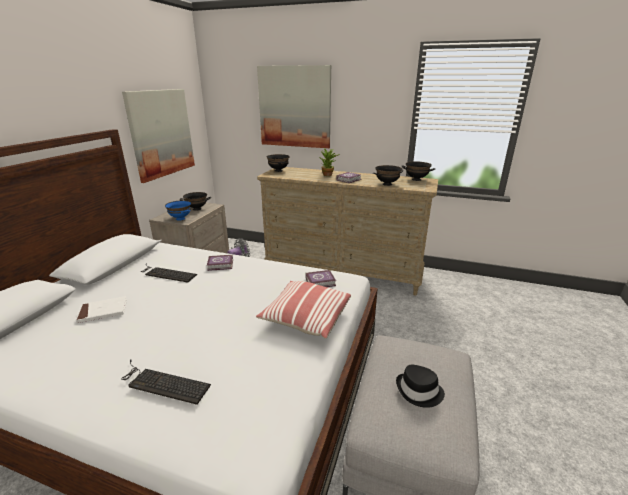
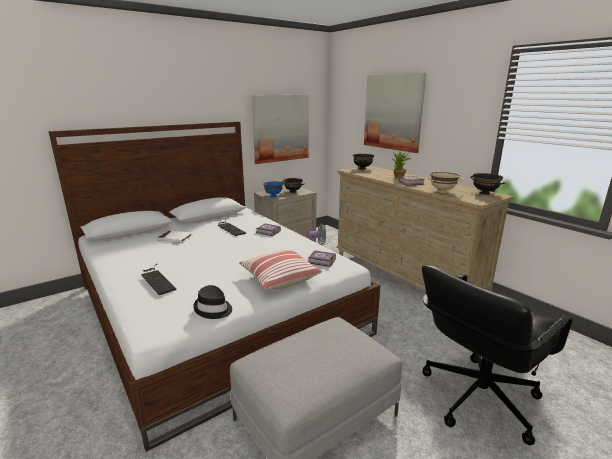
camera: 35 degrees right, 5 degrees down
(387, 184) = (442, 191): black bowl -> beige bowl
(419, 391) = (310, 358): black hat -> black hat (213, 309)
(486, 355) = (478, 397): none -> black office chair

